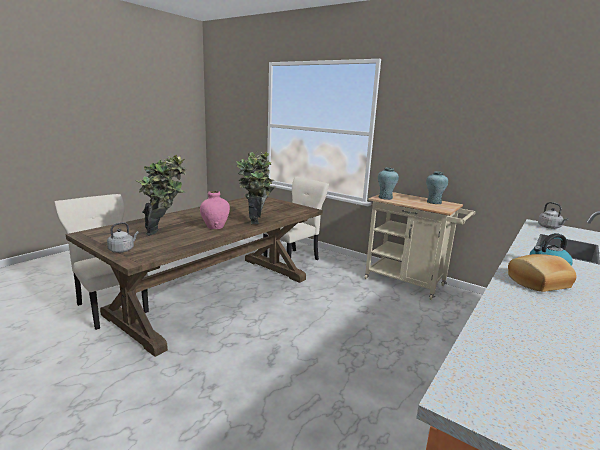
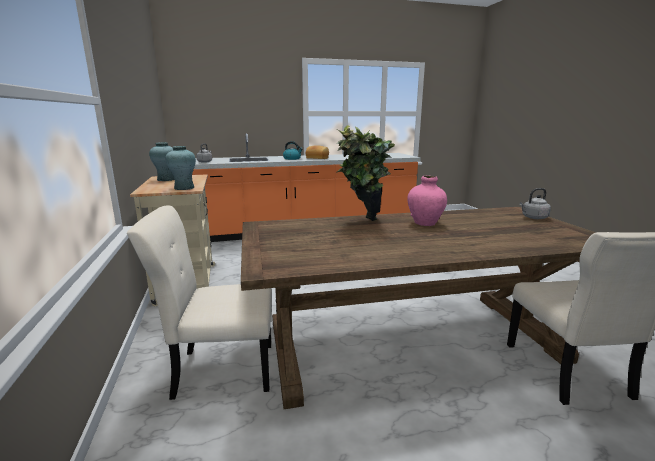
camera: 140 degrees left, 0 degrees up
(165, 232) = (492, 227): potted plant -> none

